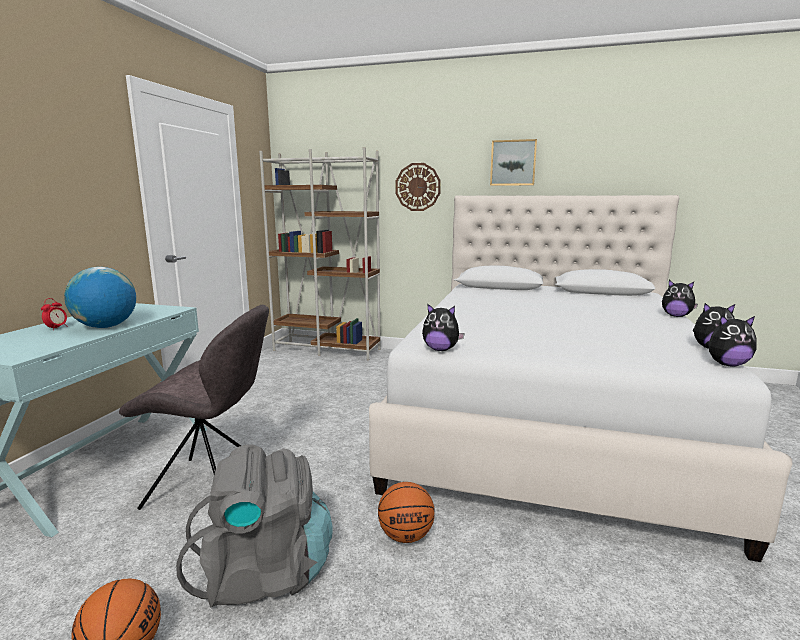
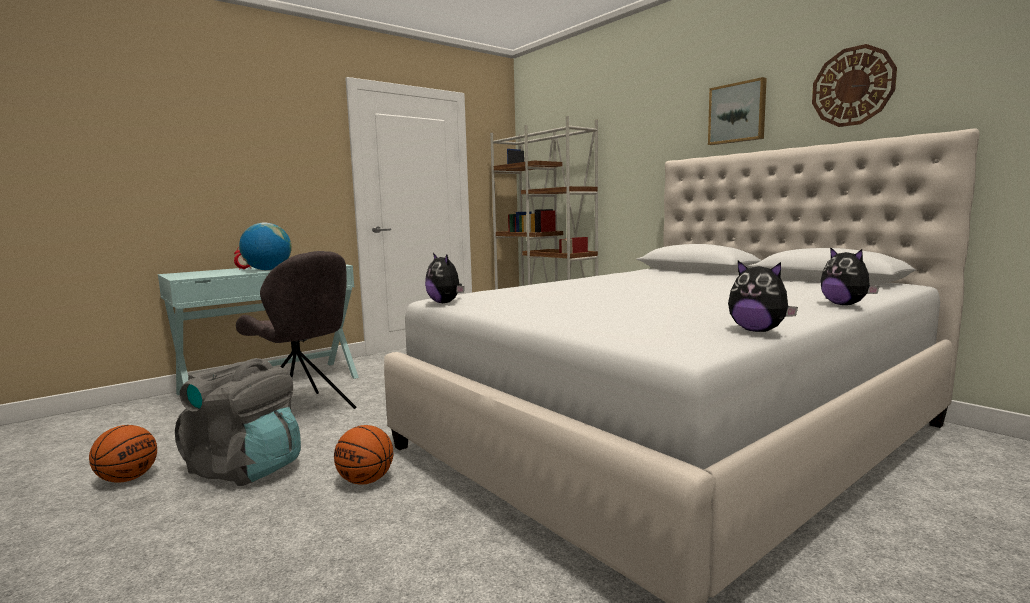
camera: 35 degrees right, 5 degrees down
(417, 187) = (635, 155): wall clock -> wall clock (852, 86)
(727, 364) = (711, 344): plush toy -> none

